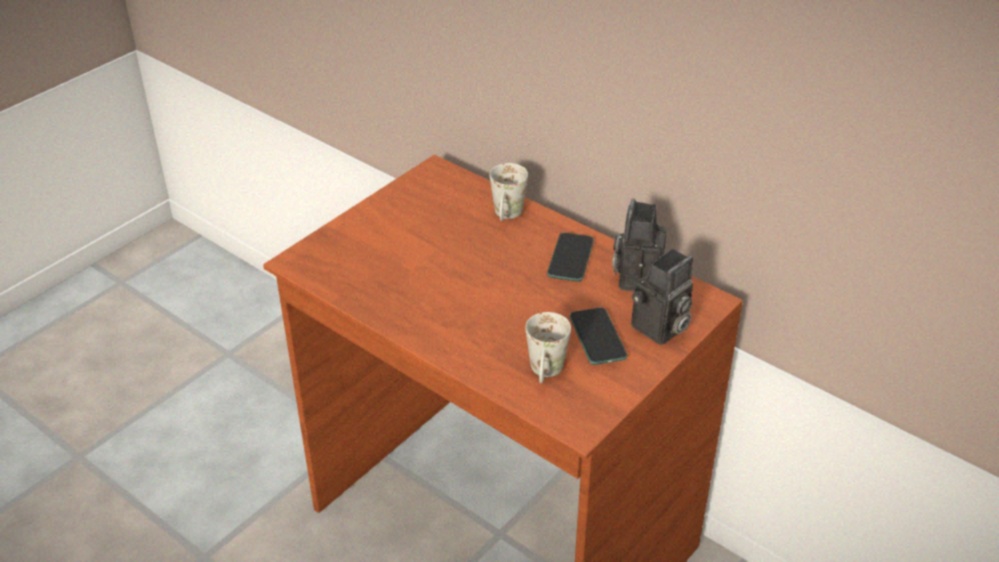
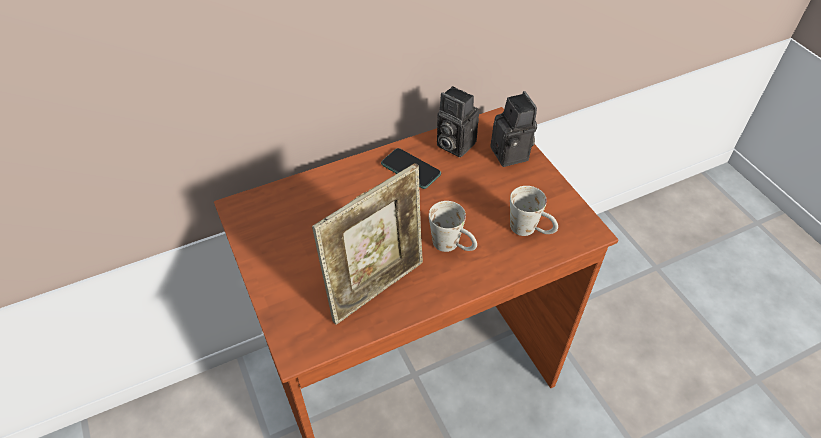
camera: 65 degrees left, 10 degrees up
(393, 285) = (377, 287): none -> picture frame
(507, 216) = (336, 185): white mug -> white mug (453, 246)
(597, 337) = (505, 188): phone -> none

